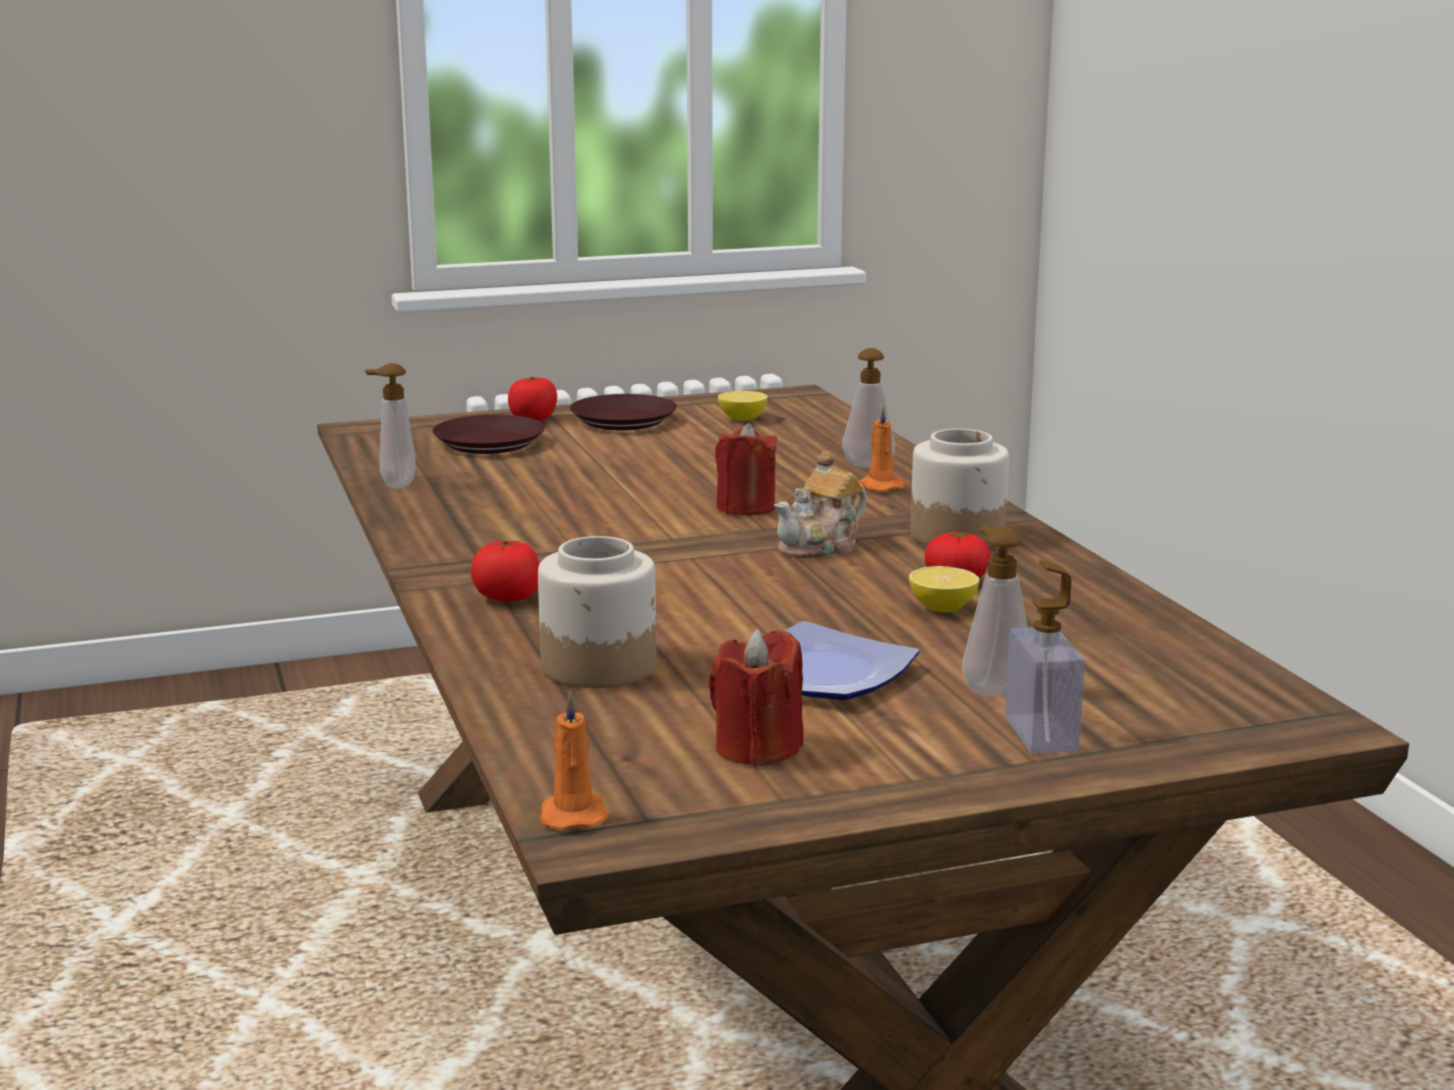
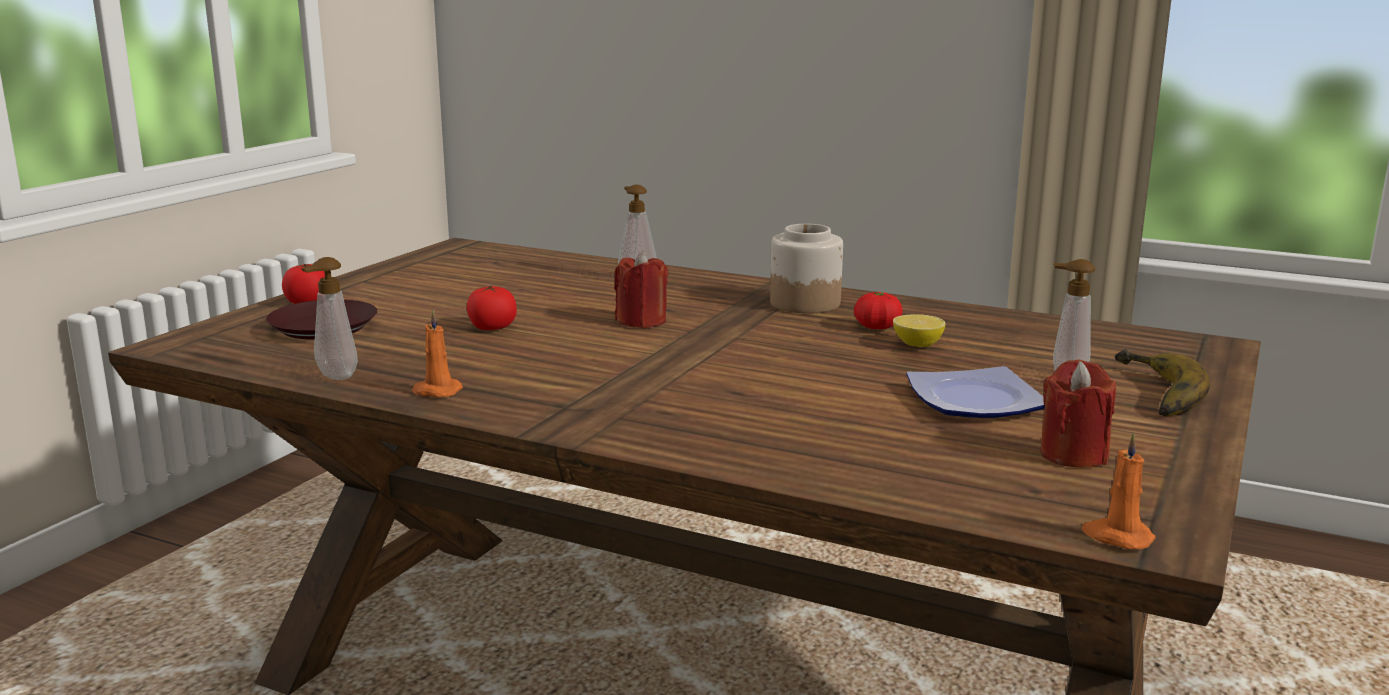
camera: 45 degrees left, 0 degrees up
(507, 598) = (667, 425): tomato -> tomato (492, 328)
(600, 666) = (856, 444): jar -> none
(622, 421) = (385, 288): brown plate -> none
(742, 419) = (471, 268): lemon -> none
(821, 546) = (755, 331): teapot -> none
(879, 486) = (681, 288): orange candle -> orange candle (436, 391)
(1040, 734) = (1149, 392): soap dispenser -> banana

